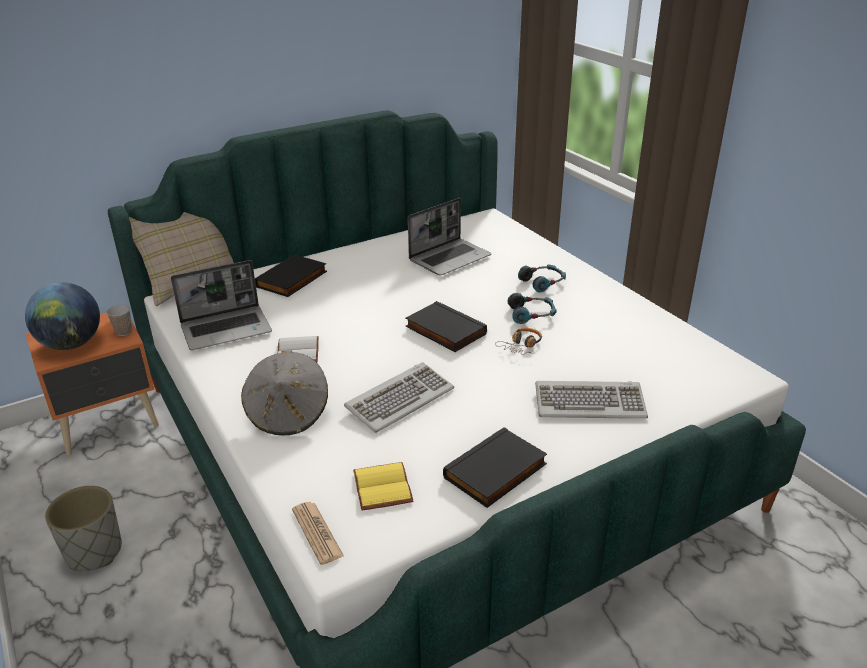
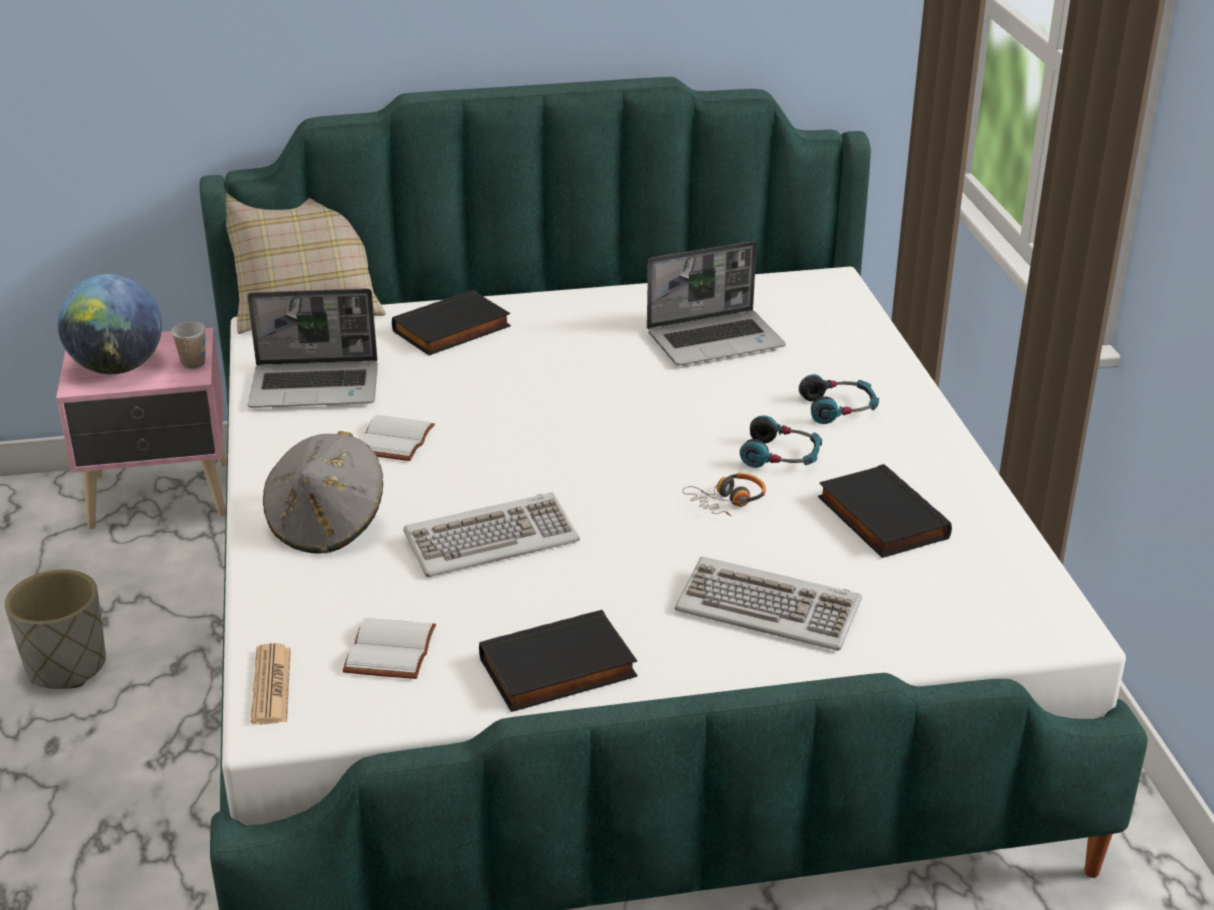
camera: 20 degrees right, 0 degrees up
(109, 423) = (162, 497): orange nightstand -> pink nightstand
(384, 487) = (392, 652): yellow book -> white book
(444, 331) = (625, 453): black book -> black book (879, 518)

